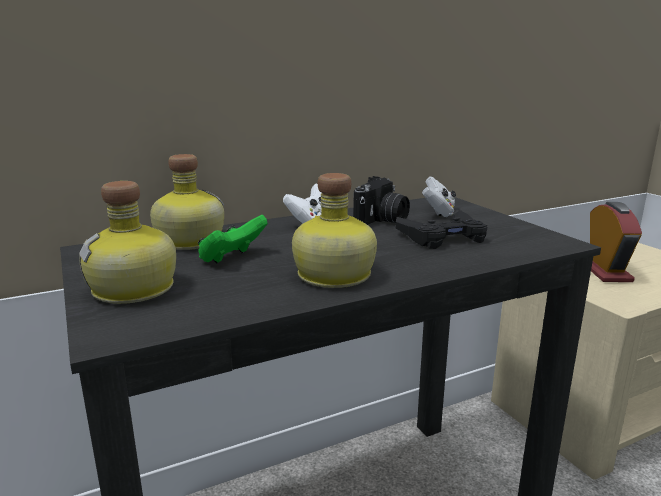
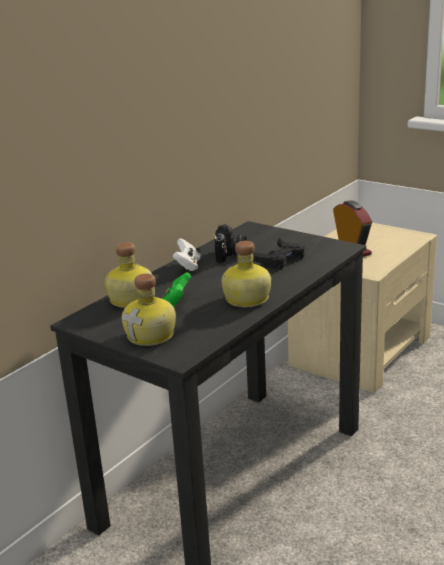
camera: 25 degrees left, 5 degrees up
(438, 212) = (258, 239): white game controller -> none

